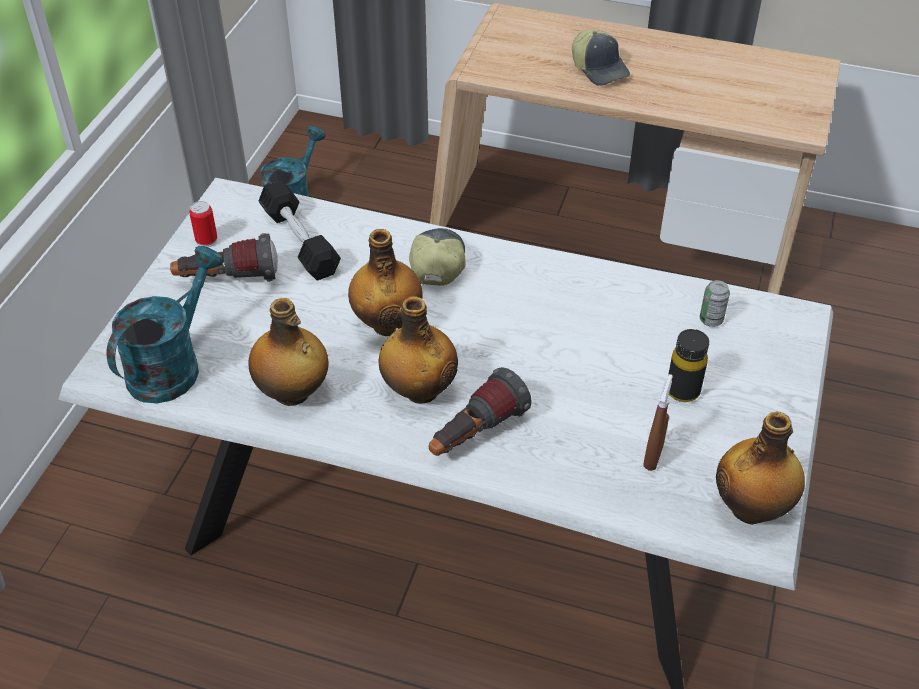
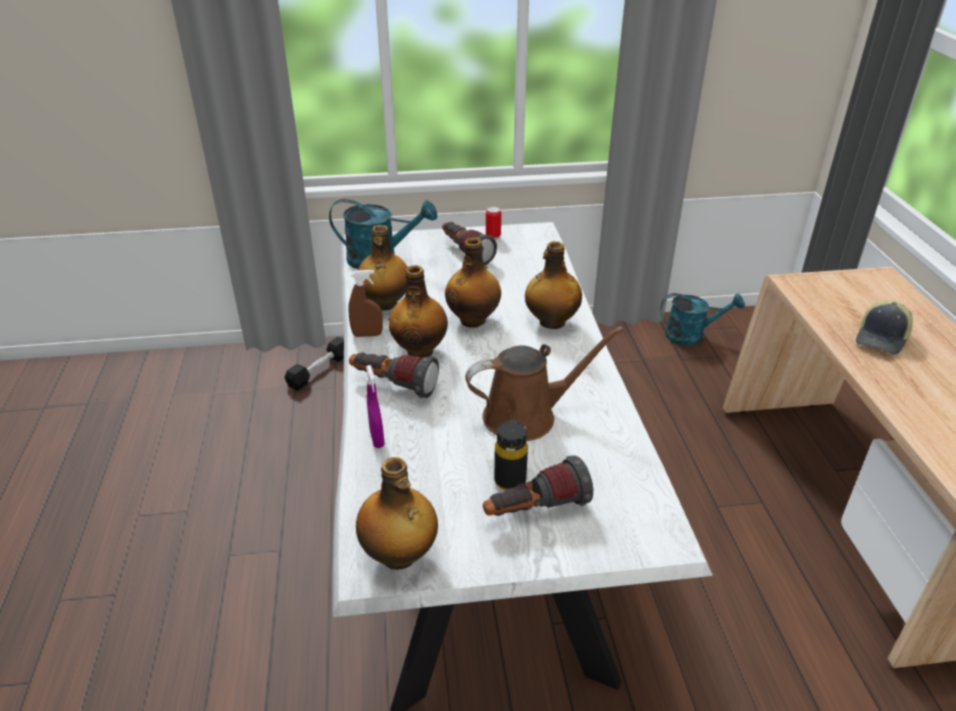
camera: 65 degrees right, 10 degrees down
(300, 241) = (522, 266): black dumbbell -> black dumbbell (319, 370)
(437, 262) = (551, 322): cap -> bottle
(565, 477) = (377, 438): none -> purple spray bottle
(590, 343) = (527, 416): none -> brown watering can
(653, 456) = (424, 481): brown spray bottle -> brown spray bottle (367, 335)
(711, 320) = (611, 479): can -> none
(730, 387) = (535, 510): none -> flashlight

